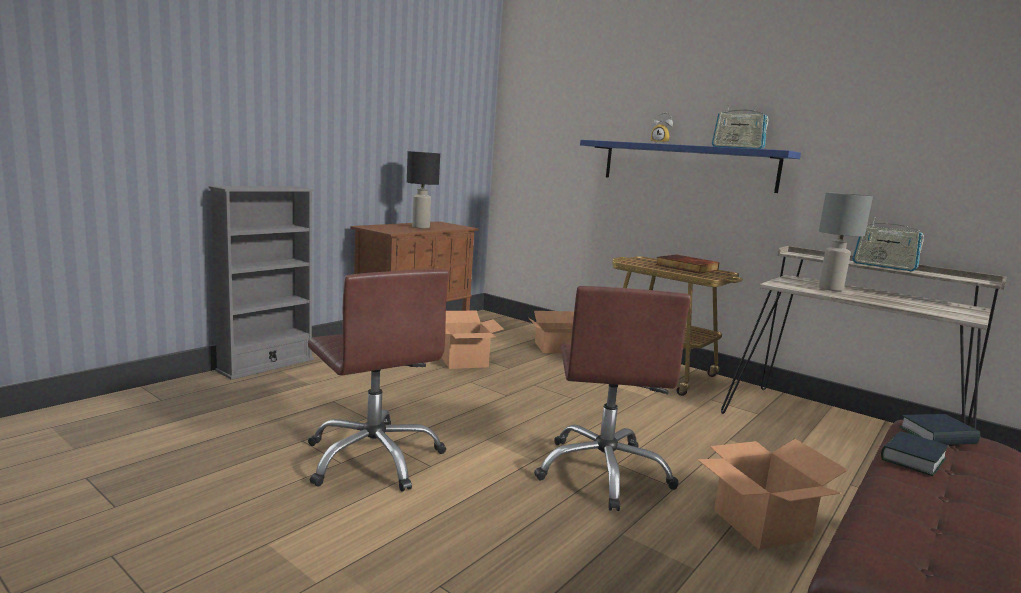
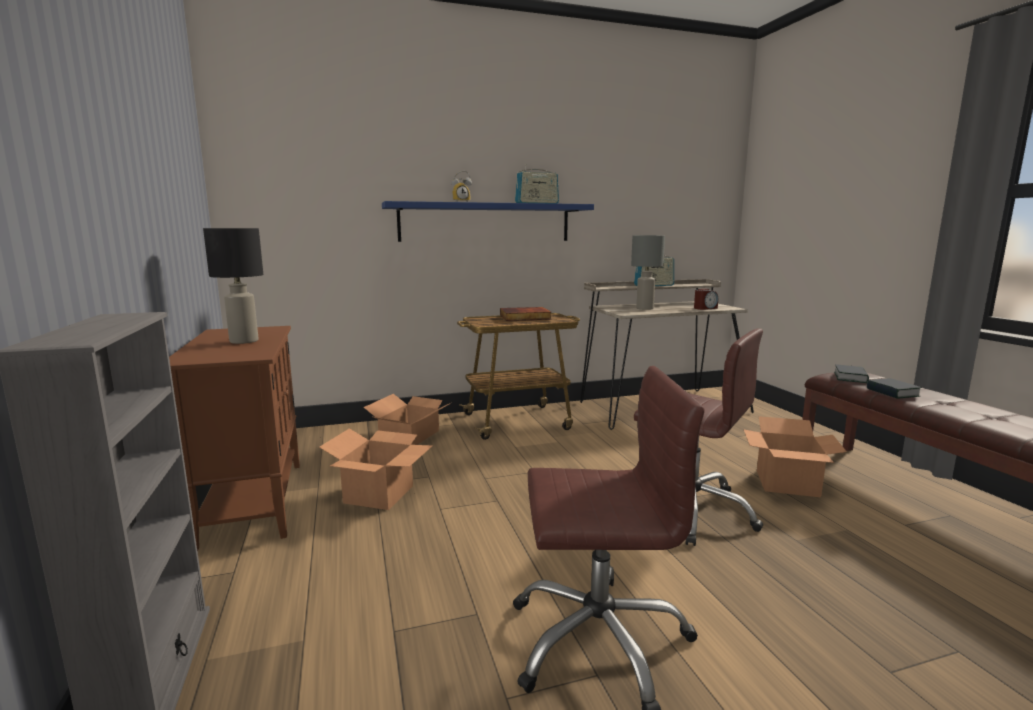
camera: 55 degrees left, 0 degrees up
(919, 308) = (705, 308): none -> alarm clock

